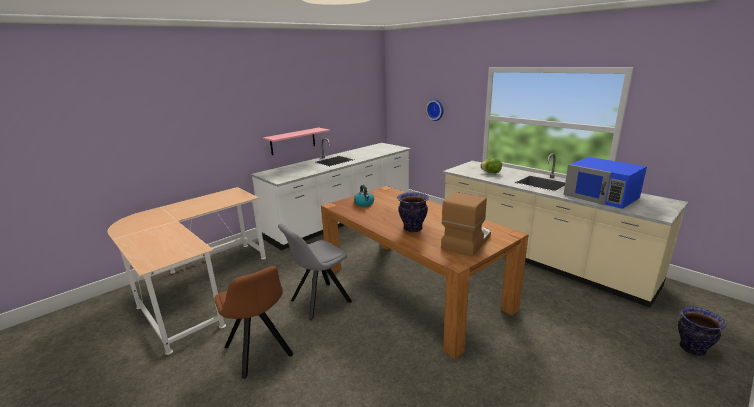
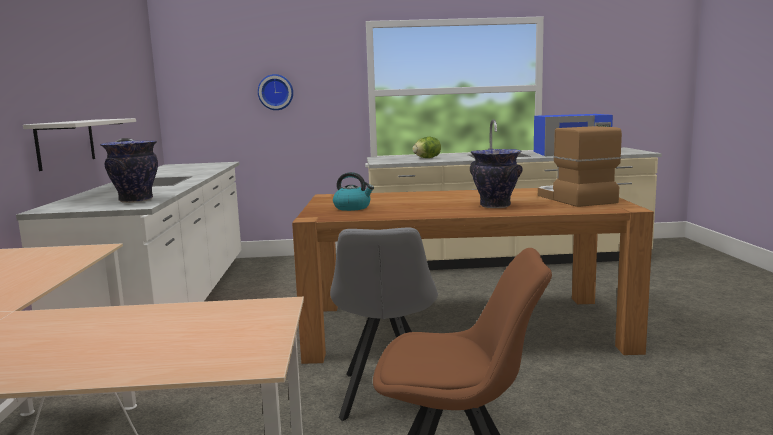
camera: 50 degrees left, 10 degrees down
(293, 141) = (66, 143): pink shelf -> white shelf
(691, 349) = (716, 270): vase -> vase (135, 200)

